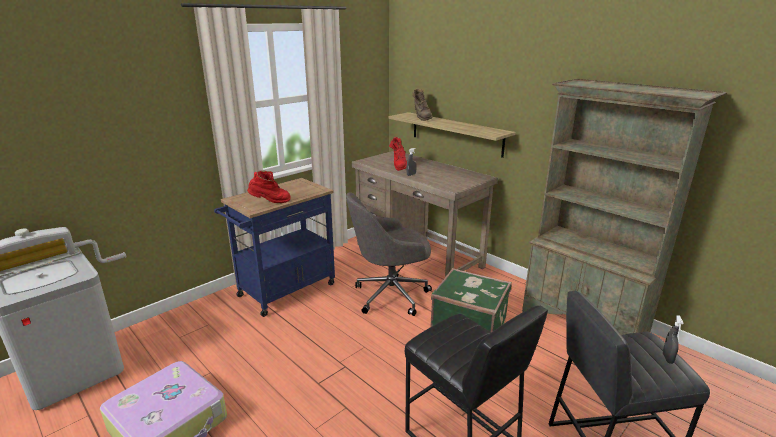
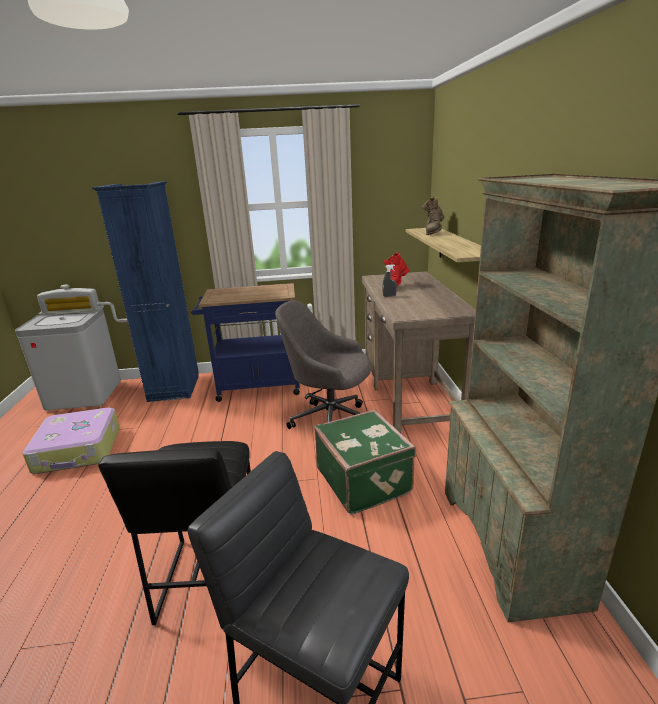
camera: 40 degrees right, 0 degrees up
(191, 322) = (174, 388): none -> blue cabinet
(270, 202) = (230, 298): red boot -> none
(667, 358) = (347, 607): grey spray bottle -> none

